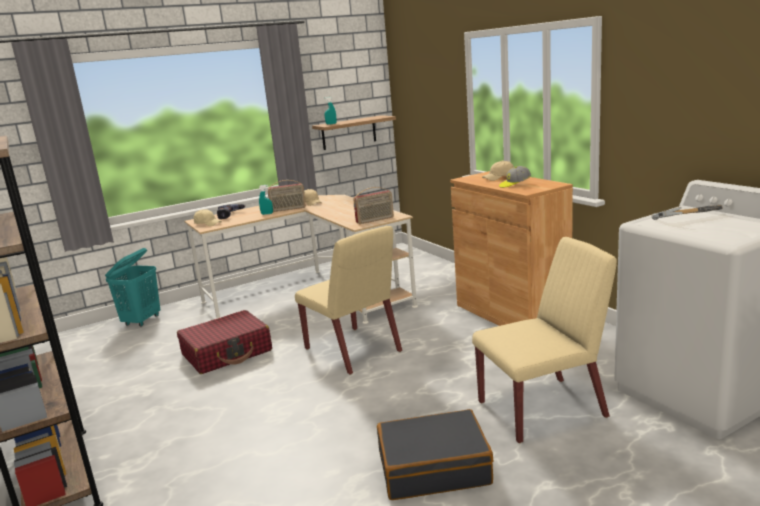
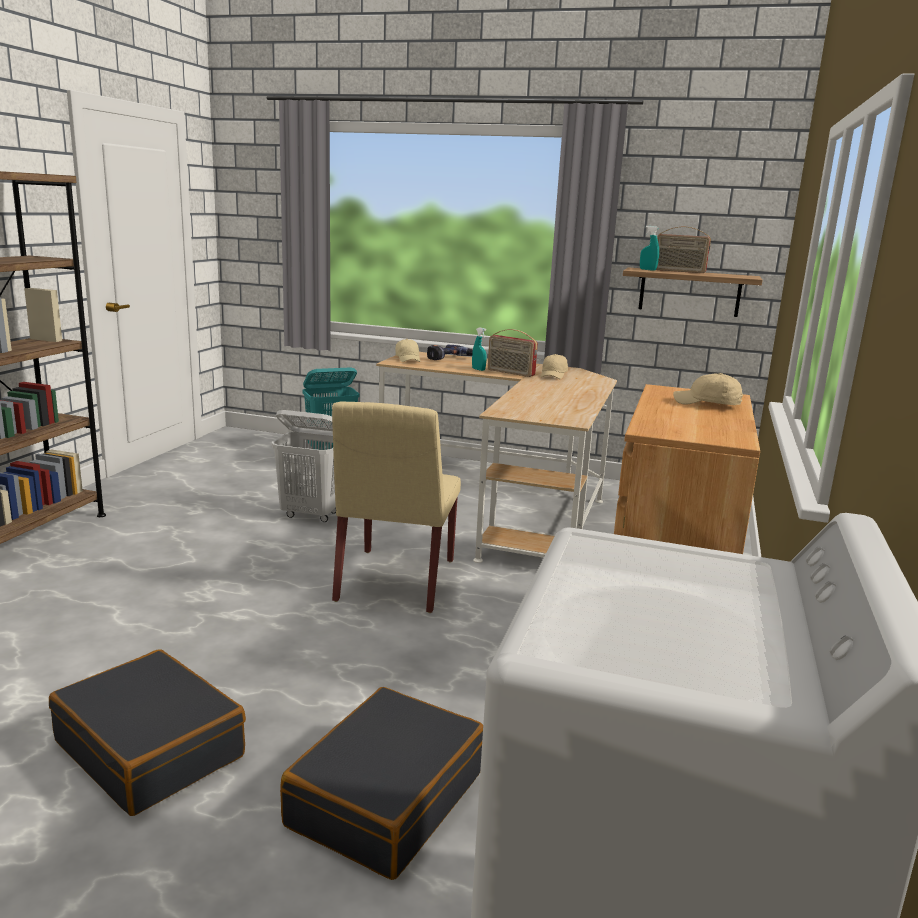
camera: 45 degrees right, 0 degrees up
(227, 353) = (311, 515): red suitcase -> white laundry basket
(375, 220) = (535, 415): radio -> radio (679, 271)
(514, 184) = (679, 418): cap -> none
(543, 409) = (385, 798): beige chair -> black suitcase
(685, 218) = (682, 576): hammer -> none

